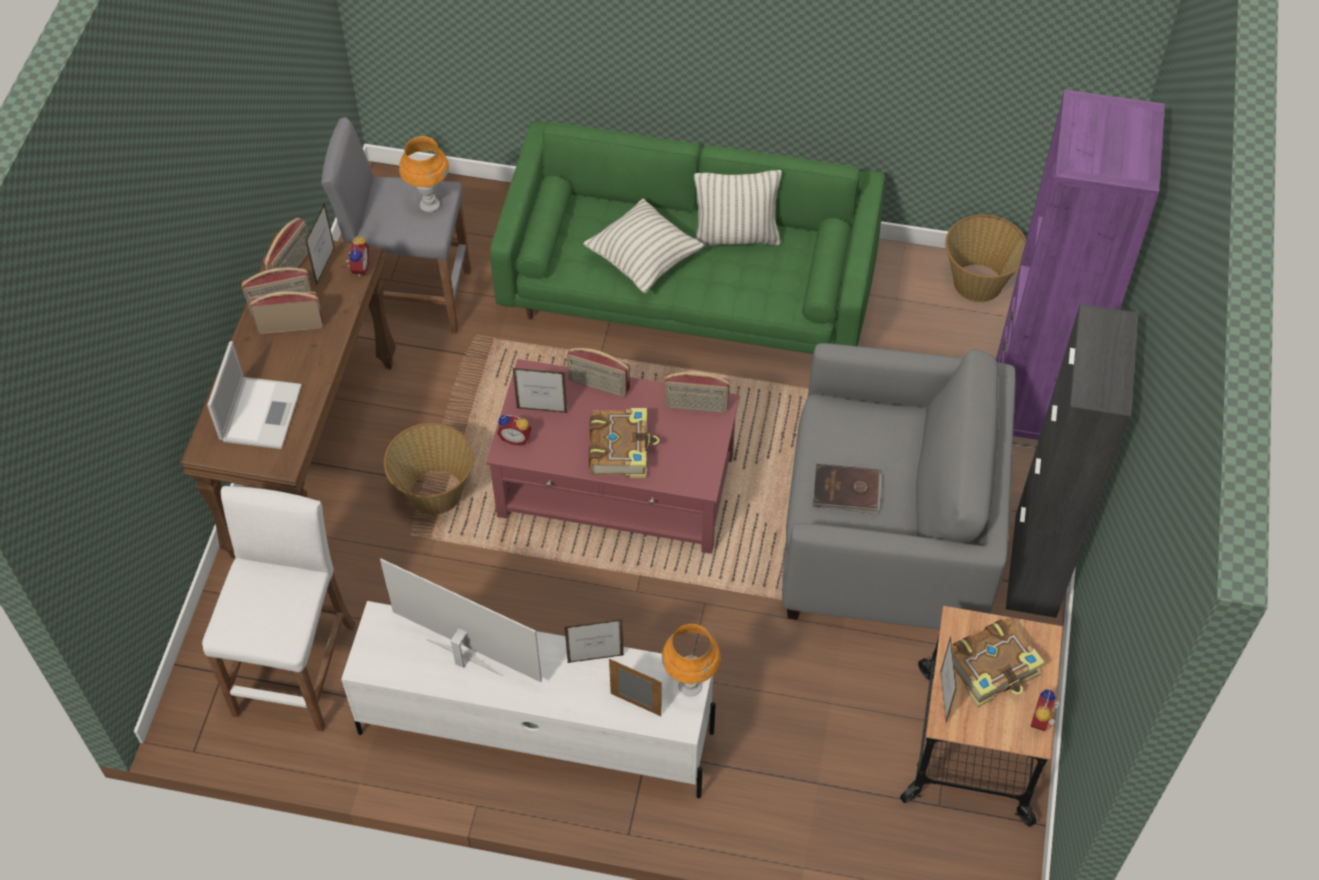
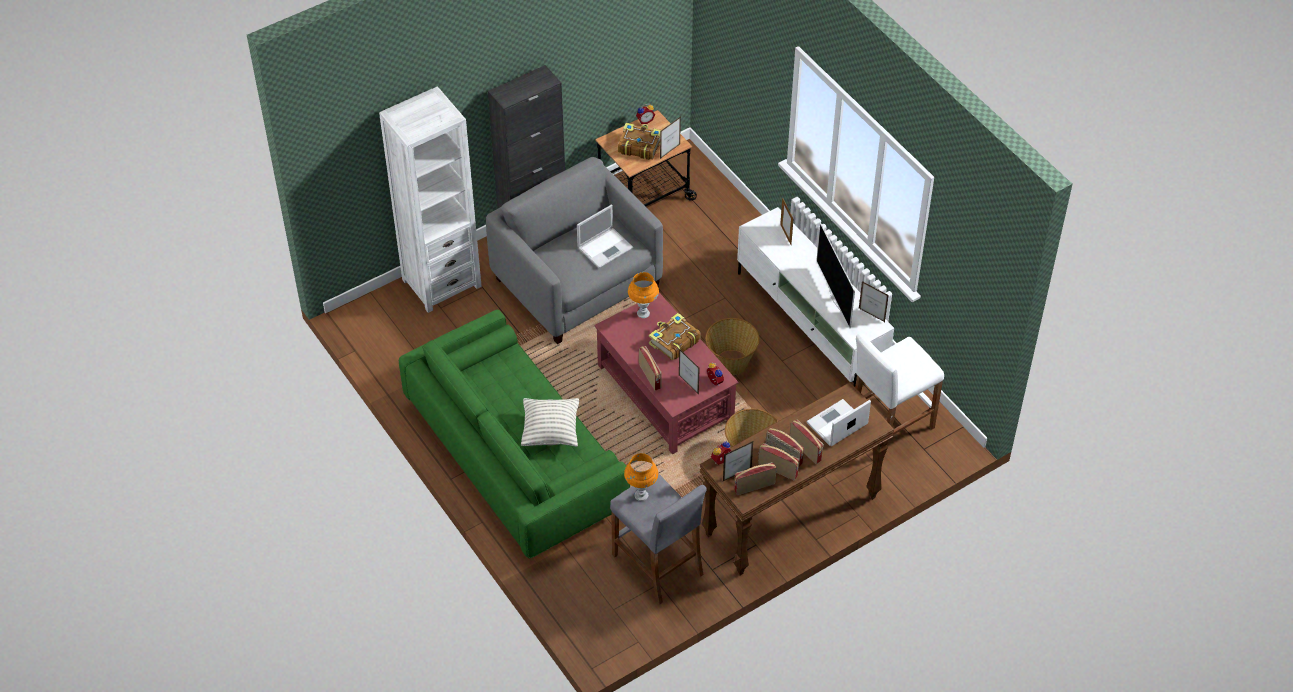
camera: 135 degrees left, 5 degrees down
(595, 659) = (783, 260): picture frame -> picture frame (871, 315)
(690, 686) = (757, 225): orange table lamp -> orange table lamp (643, 313)
(696, 406) = (619, 334): radio -> radio (806, 449)
(736, 236) = (493, 408): pillow -> none
(846, 491) = (606, 247): brown book -> laptop
(978, 282) = (384, 349): basket -> basket (731, 362)
(1034, 404) = (441, 283): purple bookcase -> white bookcase

